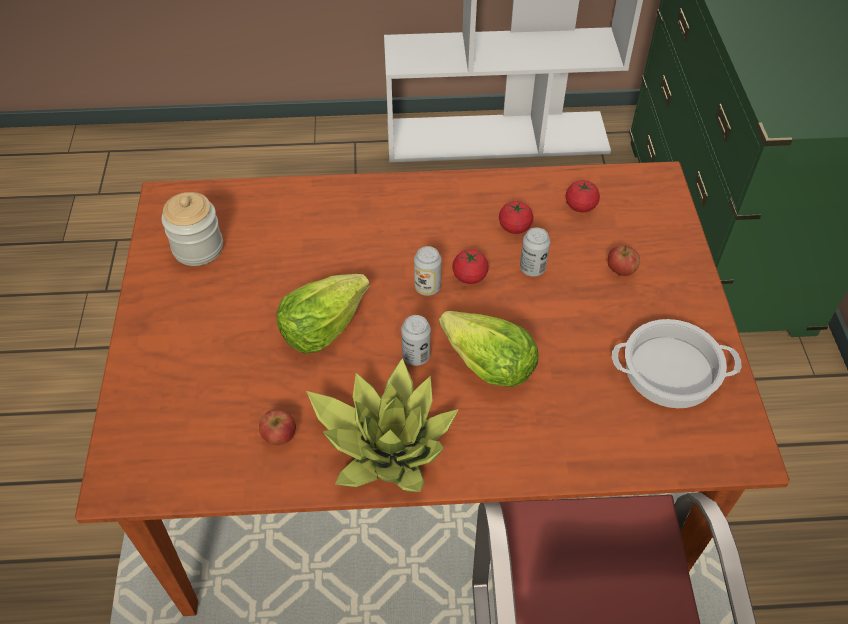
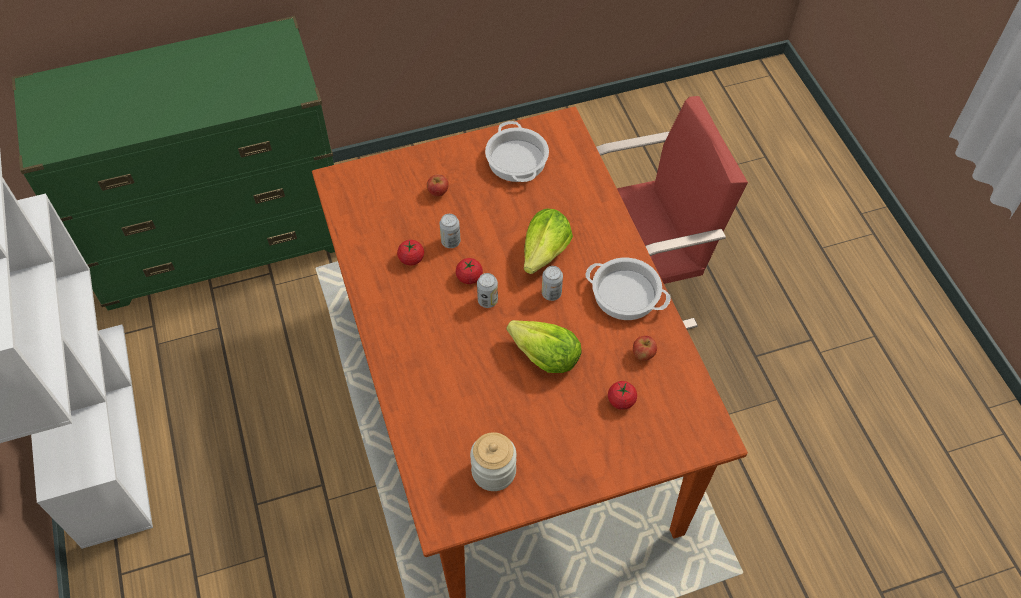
camera: 105 degrees left, 5 degrees up
(385, 443) = (625, 294): potted plant -> cooking pot
(580, 206) = (378, 222): tomato -> tomato (621, 400)

